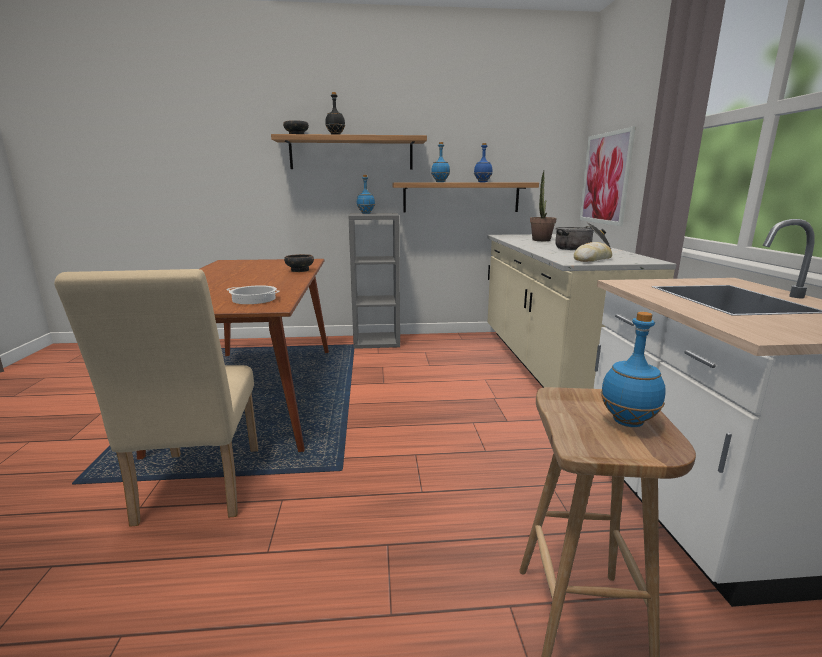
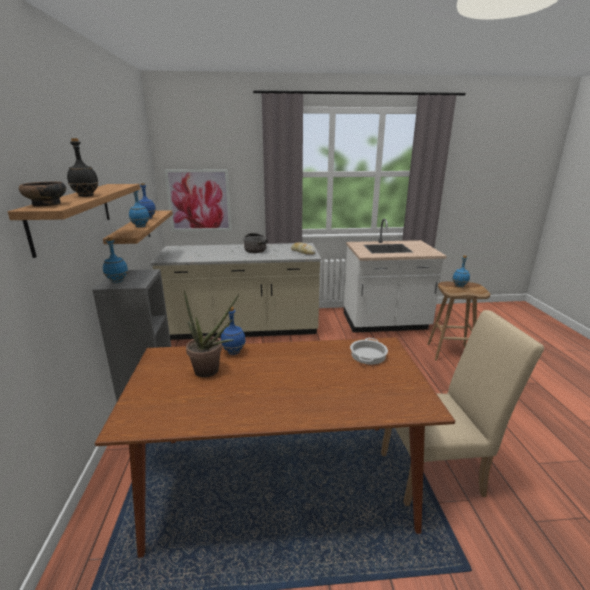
camera: 90 degrees left, 5 degrees up
(299, 270) = (234, 352): bowl -> blue bottle
(540, 240) = (210, 253): potted plant -> potted plant (211, 371)

